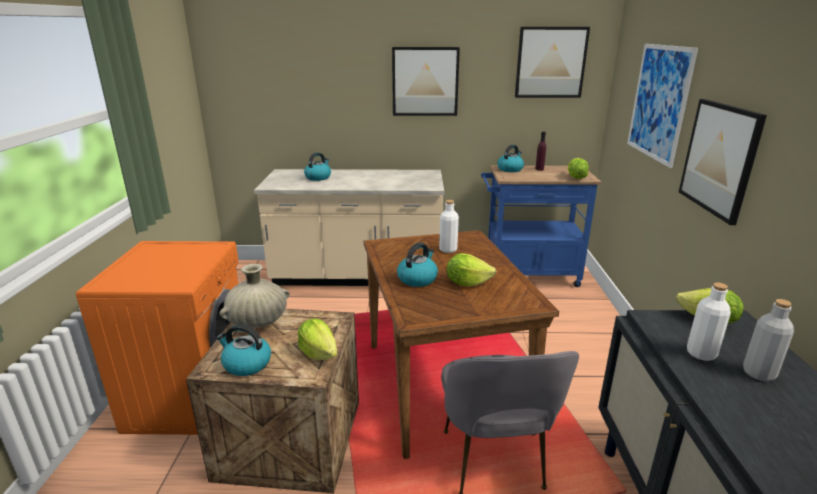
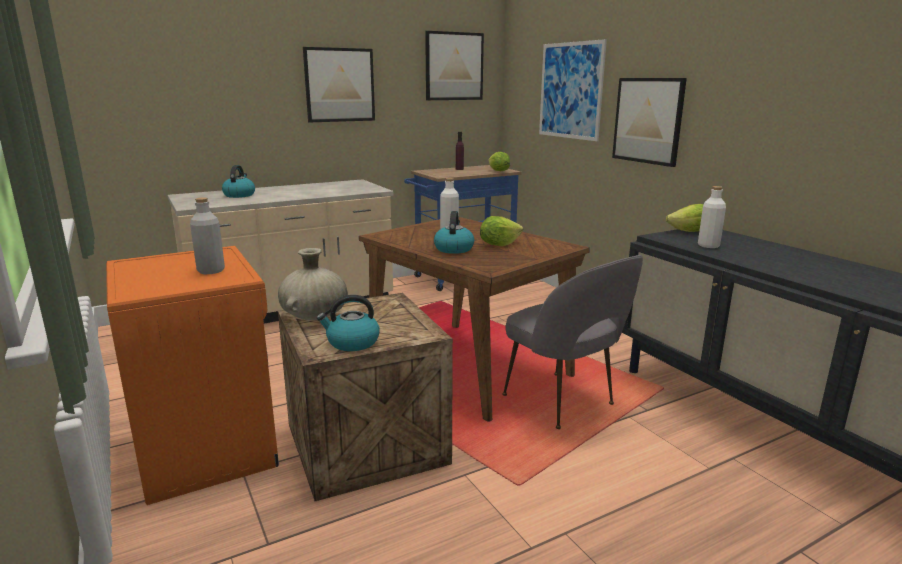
camera: 30 degrees left, 5 degrees down
(318, 353) = (412, 321): lettuce -> none
(510, 169) = (434, 171): kettle -> none
(758, 373) = (748, 247): grey bottle -> grey bottle (211, 271)

